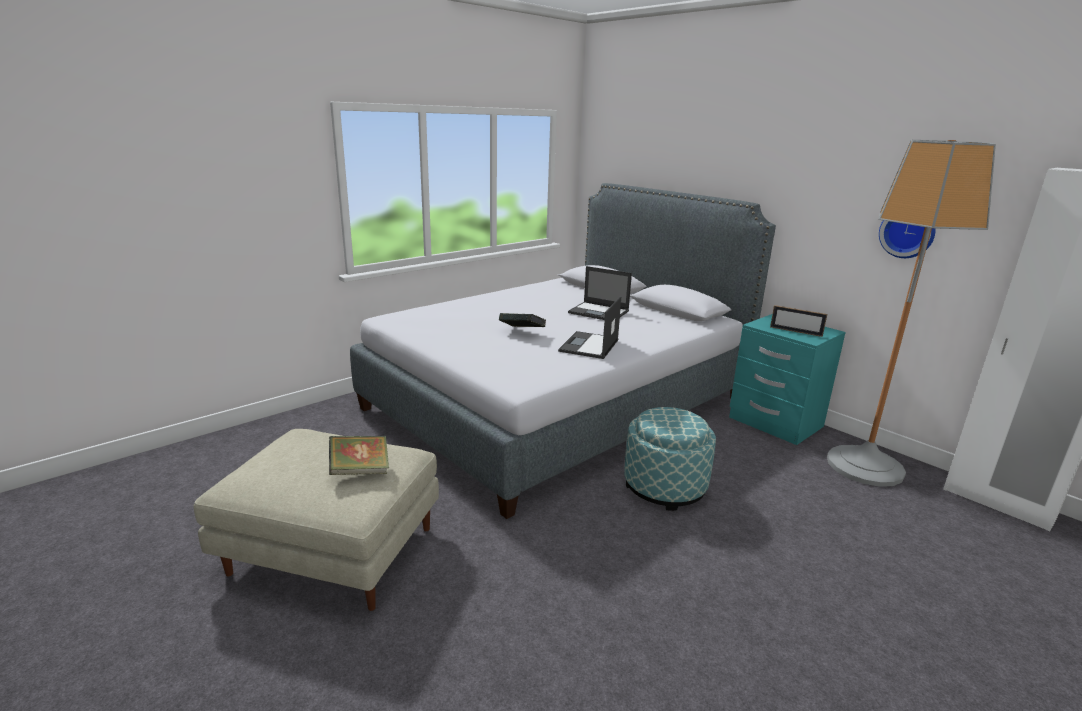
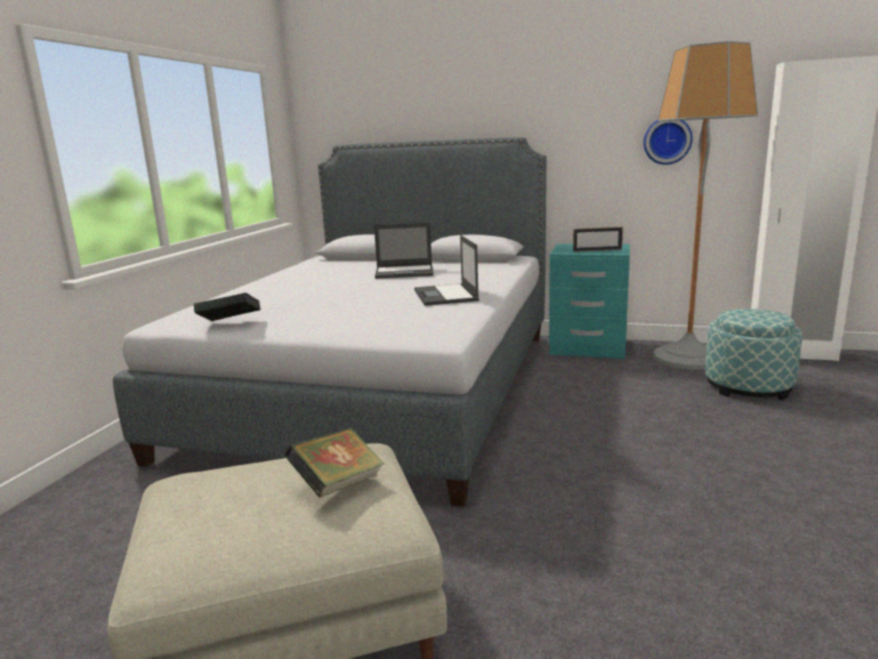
camera: 30 degrees left, 5 degrees down
(522, 332) = (358, 300): book -> book (230, 324)
(665, 486) = (569, 423): ottoman -> ottoman (748, 386)

